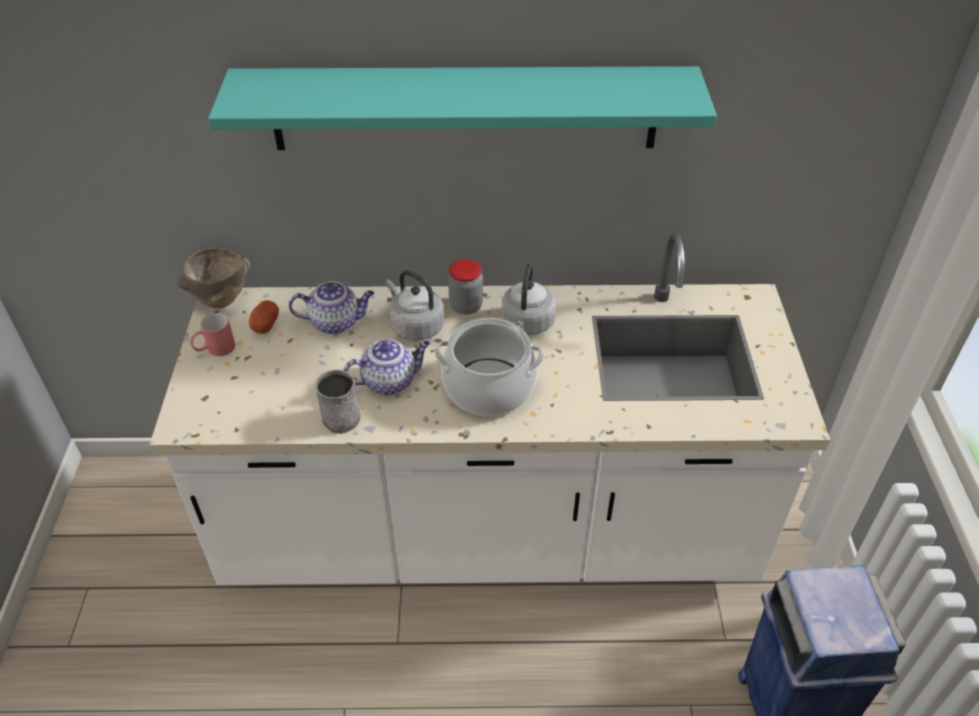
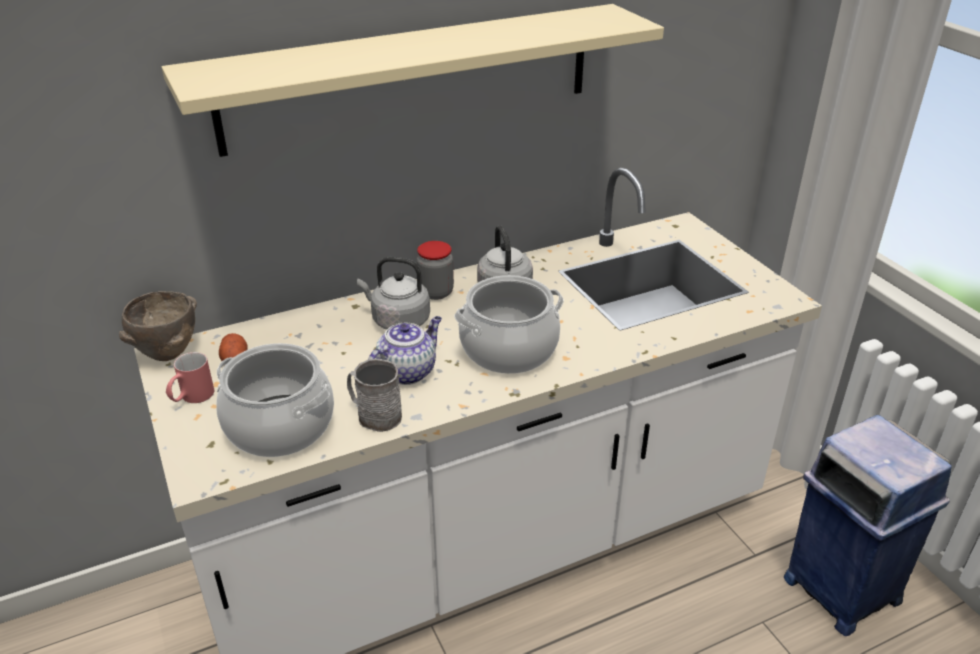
camera: 25 degrees left, 10 degrees down
(261, 399) = (279, 426): none -> cooking pot
(336, 322) = (313, 338): teapot -> none
(464, 108) = (411, 77): turquoise shelf -> beige shelf

